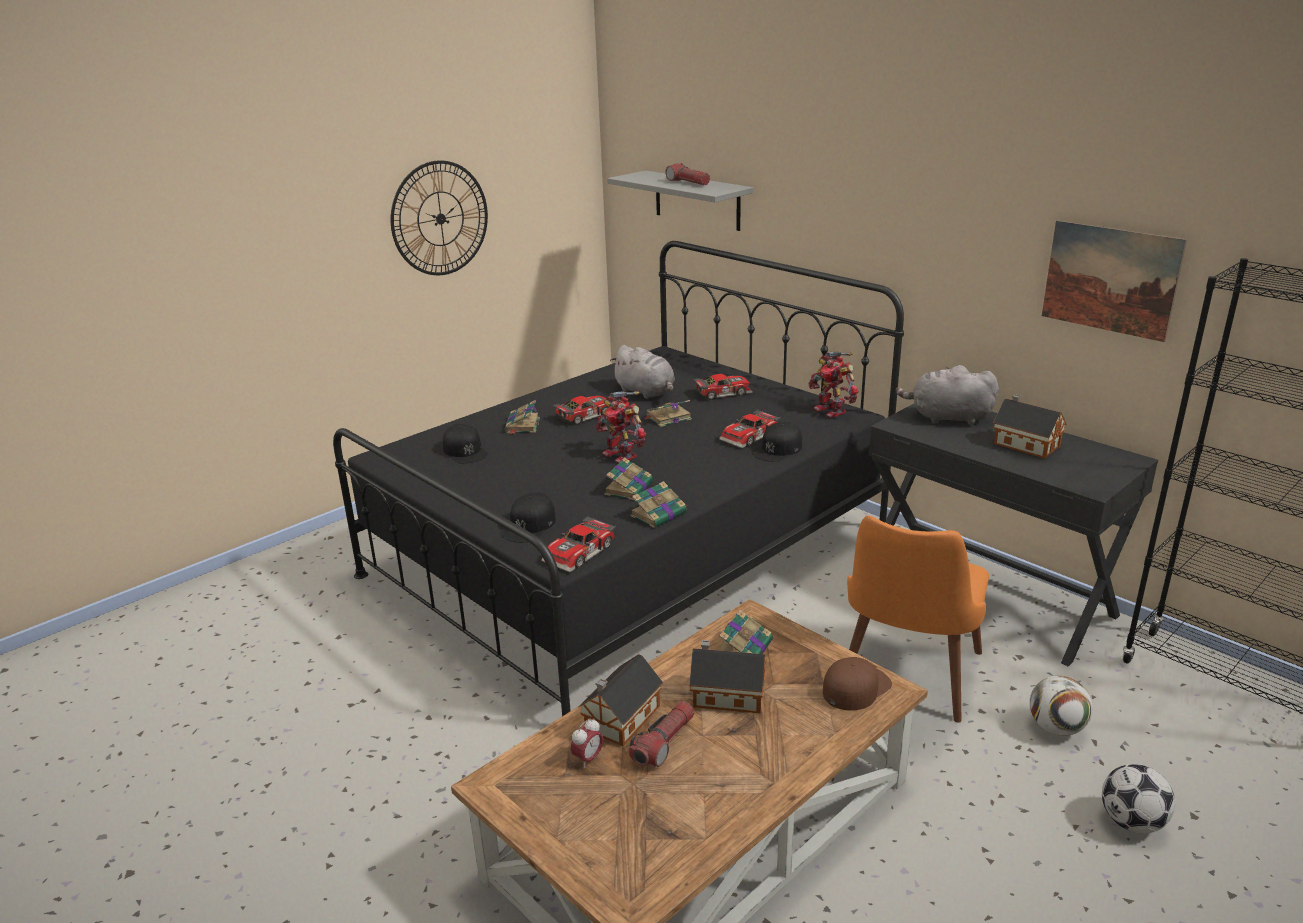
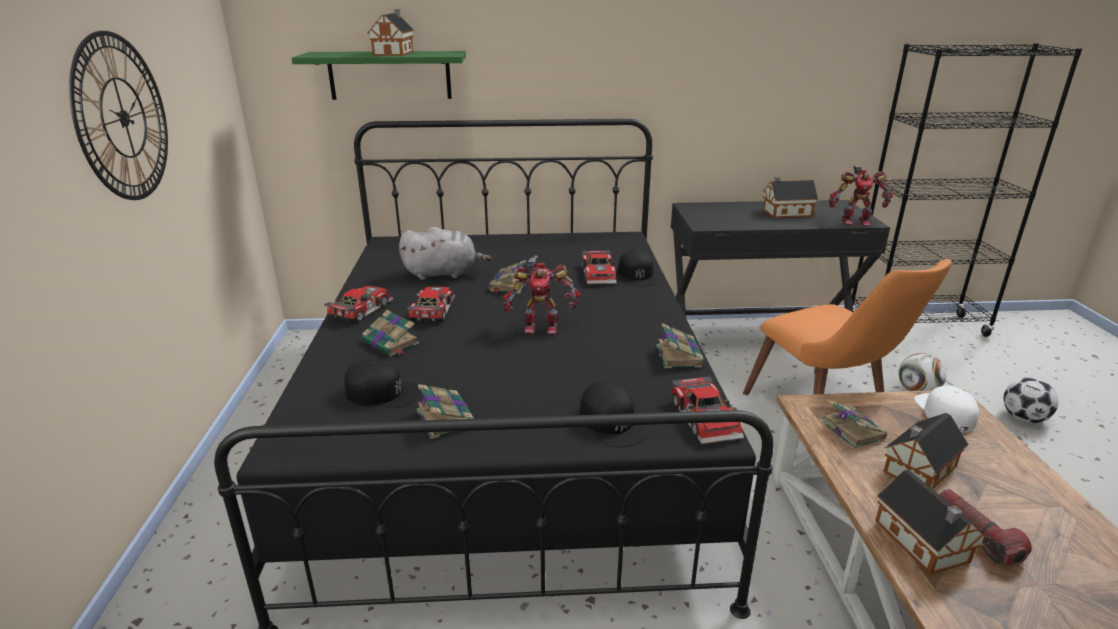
camera: 50 degrees left, 0 degrees up
(588, 759) = (983, 595): alarm clock -> none
(629, 488) = (610, 348): book -> book (445, 417)
(688, 182) = (394, 53): flashlight -> toy house
(697, 200) = (390, 75): grey shelf -> green shelf
(722, 392) = (504, 253): toy car -> toy car (359, 310)
(831, 410) = (605, 239): toy robot -> toy robot (855, 221)
(856, 687) = (944, 412): brown cap -> white cap
(947, 418) = (716, 212): grey plush toy -> none
(1110, 279) = (812, 77): picture -> none

